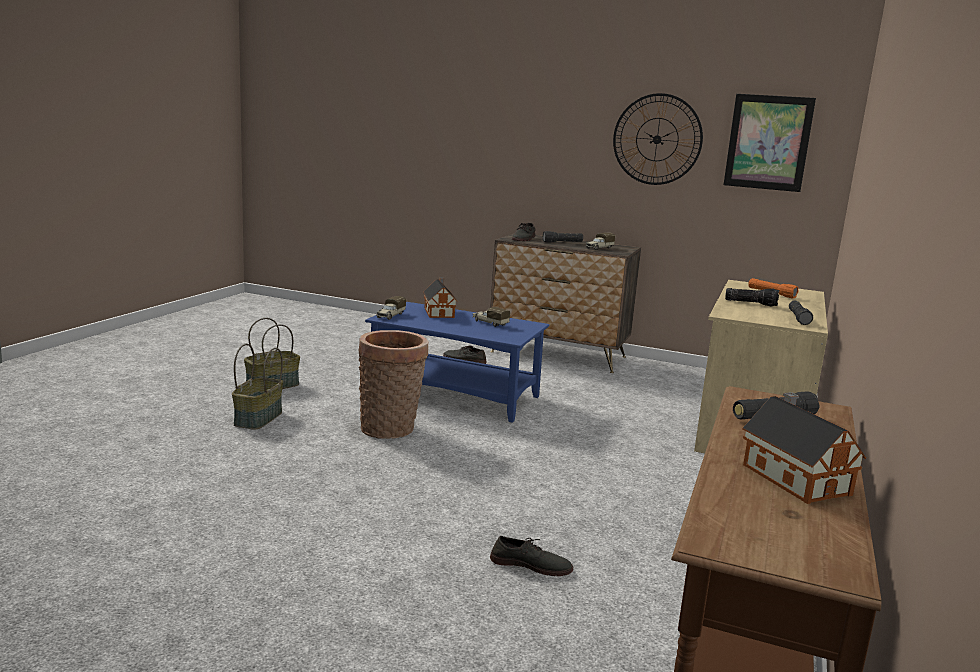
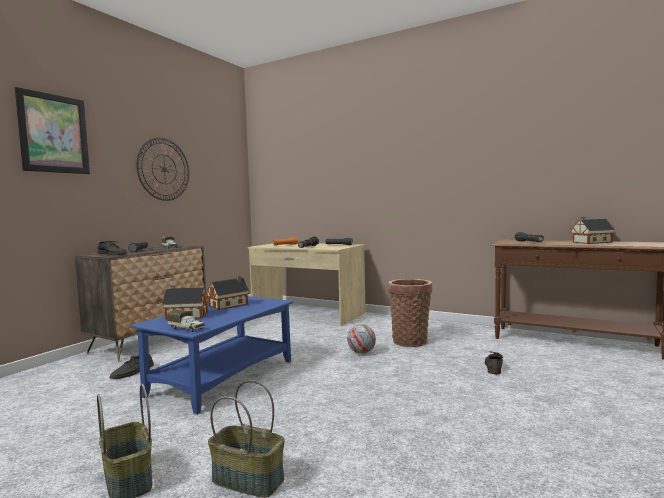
camera: 80 degrees left, 10 degrees down
(391, 429) = (296, 403): basket -> basket (410, 340)
(489, 323) = (230, 305): toy truck -> toy house
(562, 463) = (361, 352): none -> football
(768, 142) = (217, 170): picture -> picture (54, 133)

